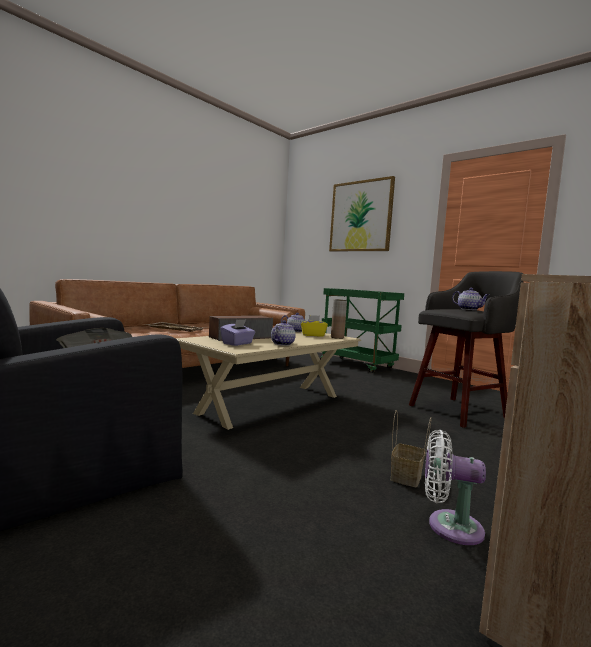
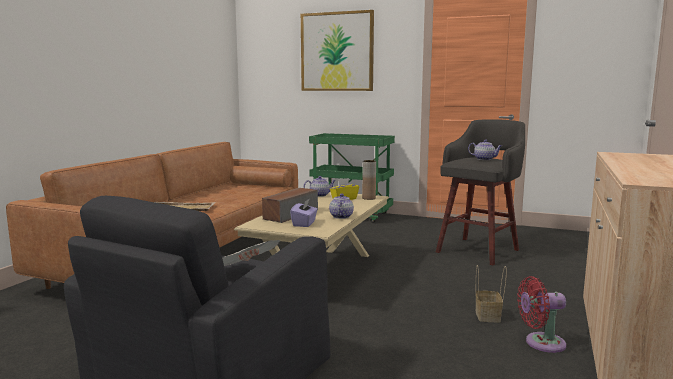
camera: 20 degrees left, 5 degrees up
(449, 526) = (541, 343): white fan -> red fan

